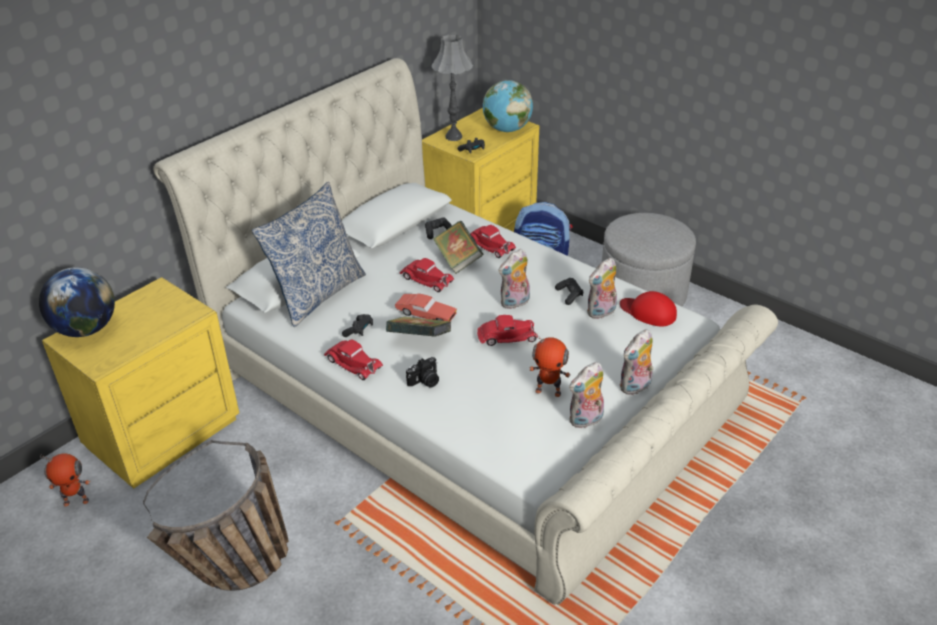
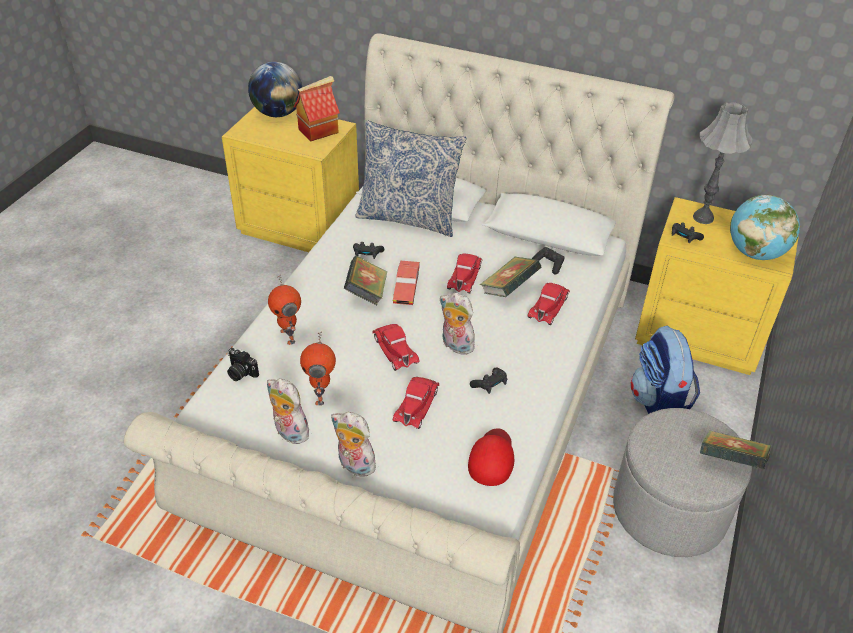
camera: 70 degrees right, 5 degrees up
(76, 501) = (223, 213): toy robot -> toy robot (289, 336)
(153, 304) = (318, 130): none -> toy house
(237, 575) = (171, 310): basket -> none
(353, 363) = (321, 262): red toy car -> red toy car (416, 405)
(425, 381) = (310, 310): camera -> camera (240, 373)
(601, 313) = (471, 417): plush toy -> none
(666, 221) = (730, 462): none -> book

